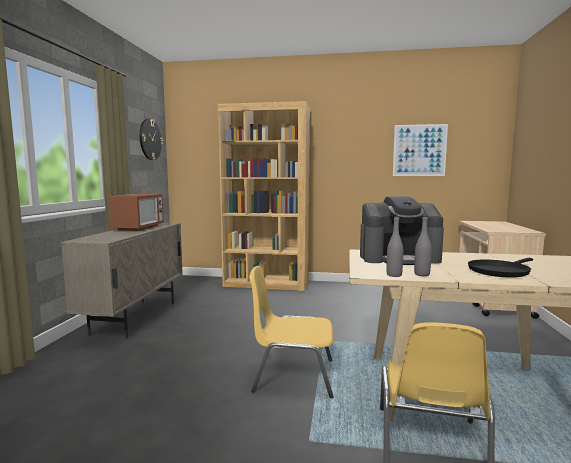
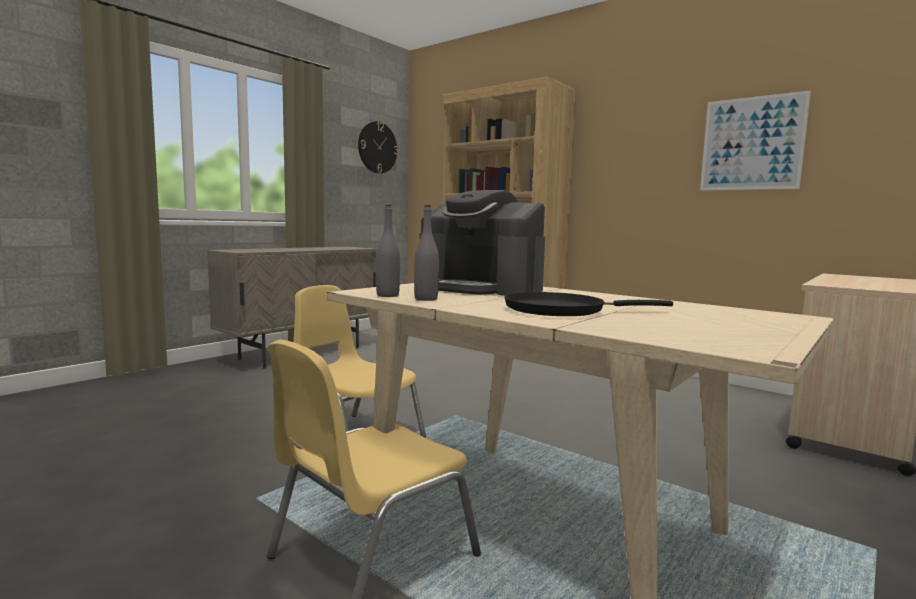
camera: 30 degrees right, 0 degrees up
(138, 228) = (316, 248): microwave -> none

